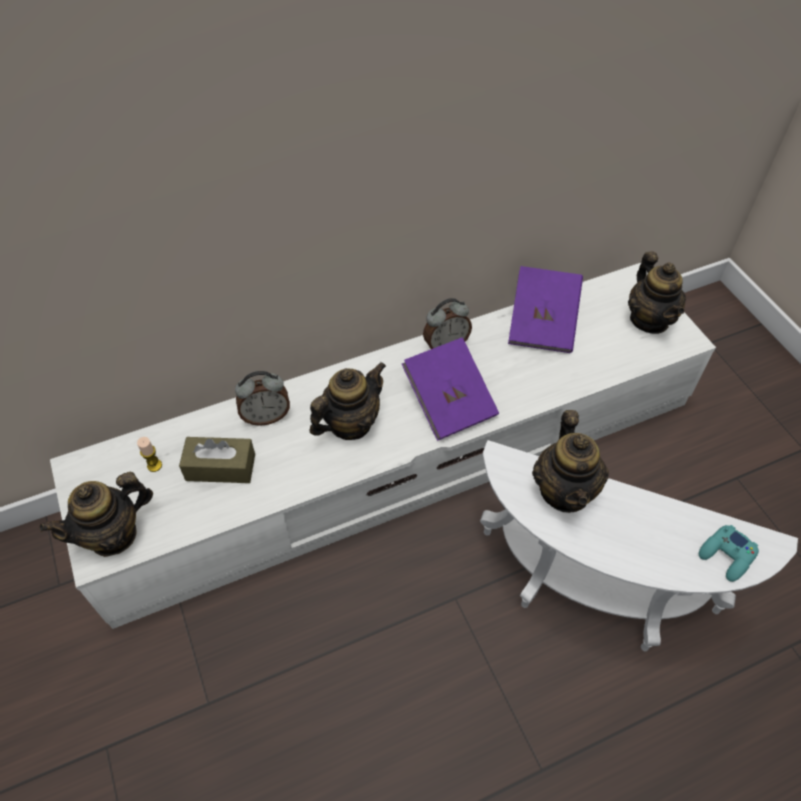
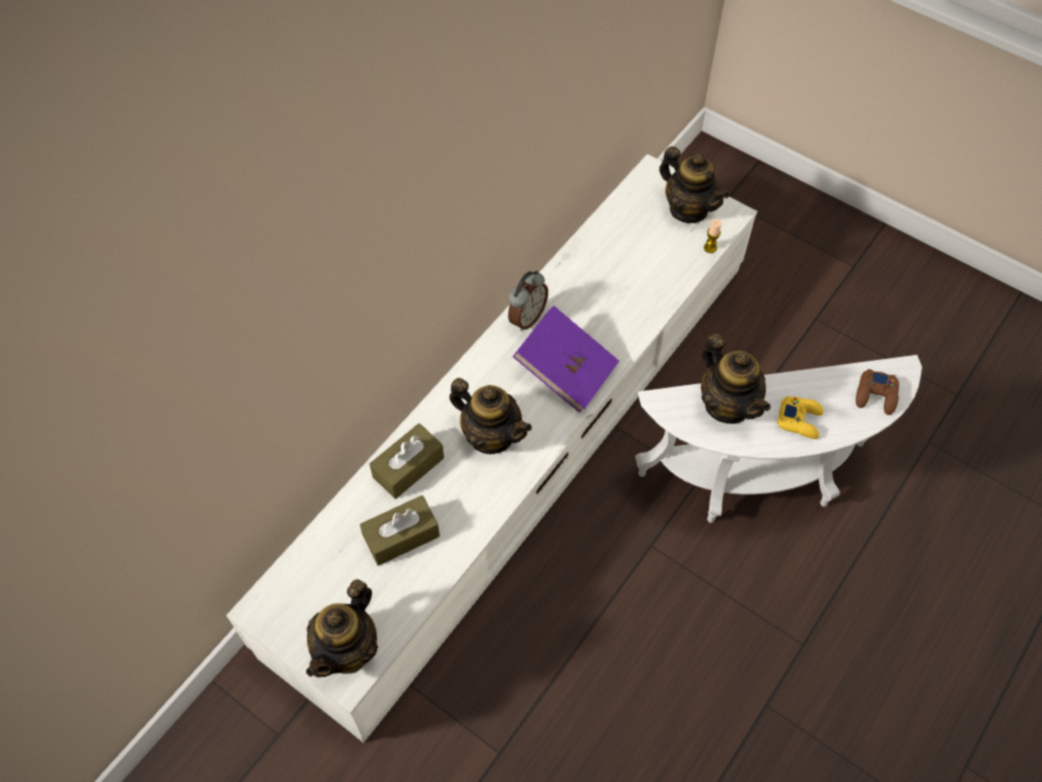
camera: 30 degrees left, 5 degrees up
(154, 465) = (337, 567): candle -> candle (710, 248)
(266, 416) = (408, 467): alarm clock -> brown tissue box
(350, 424) = (491, 435): teapot -> teapot turned 105 degrees clockwise
(542, 324) = (599, 256): purple book -> none
(629, 539) = (800, 420): none -> yellow game controller
(727, 556) = (876, 395): turquoise game controller -> brown game controller

